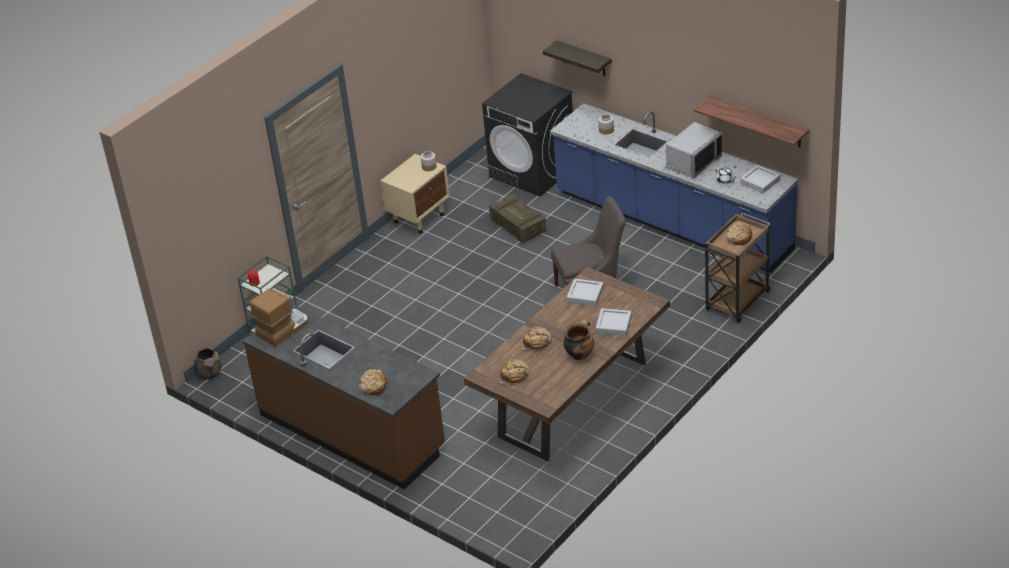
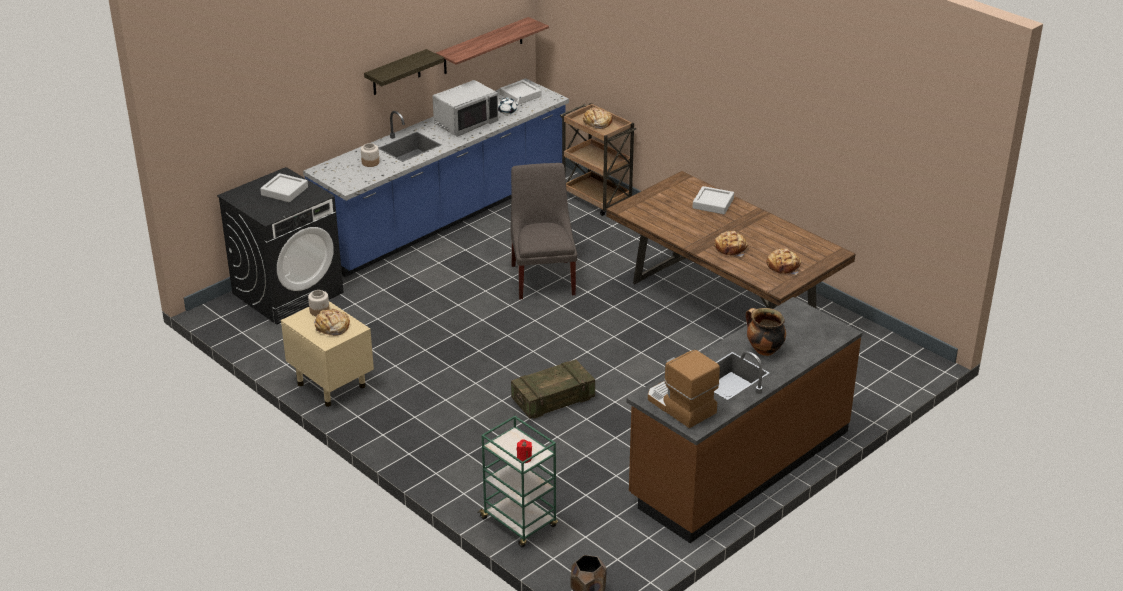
camera: 85 degrees left, 5 degrees down
(373, 386) = (809, 342): bread -> bread (332, 327)
(518, 226) = (394, 313): crate -> crate (553, 400)
(579, 354) = (757, 226): cooking pot -> cooking pot (763, 350)
(584, 59) = (296, 113): shelf -> shelf (396, 73)
(585, 295) = (657, 214): grey tray -> grey tray (284, 191)
(693, 162) = (465, 123): grey microwave -> grey microwave turned 90 degrees clockwise

